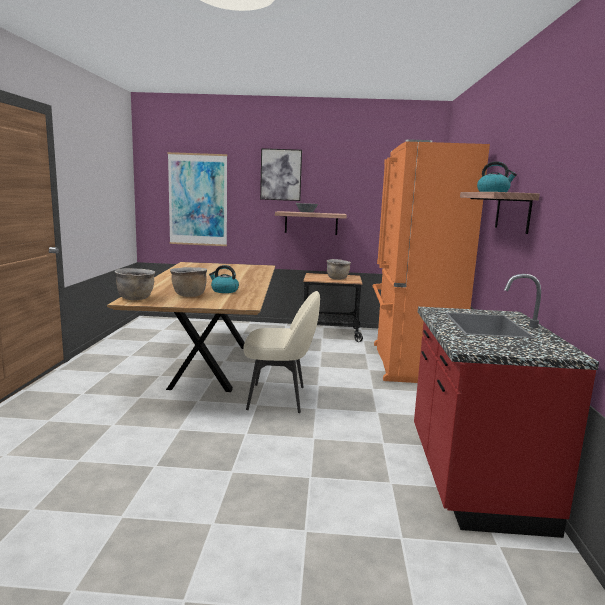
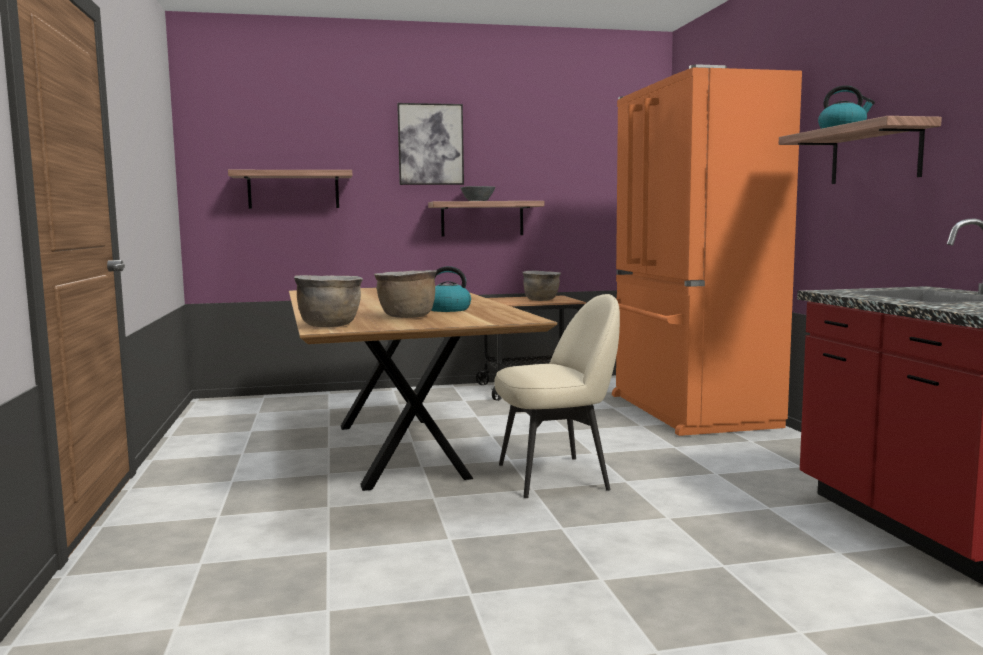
camera: 15 degrees left, 5 degrees down
(198, 200) = (293, 190): picture -> shelf

